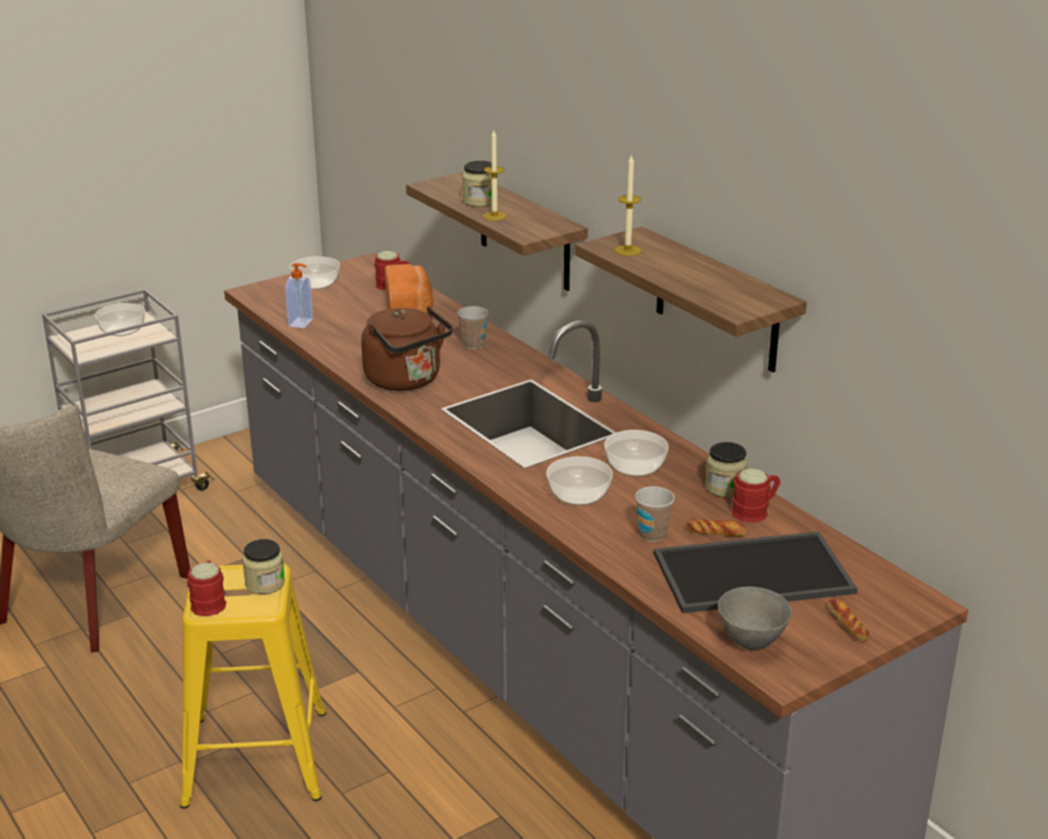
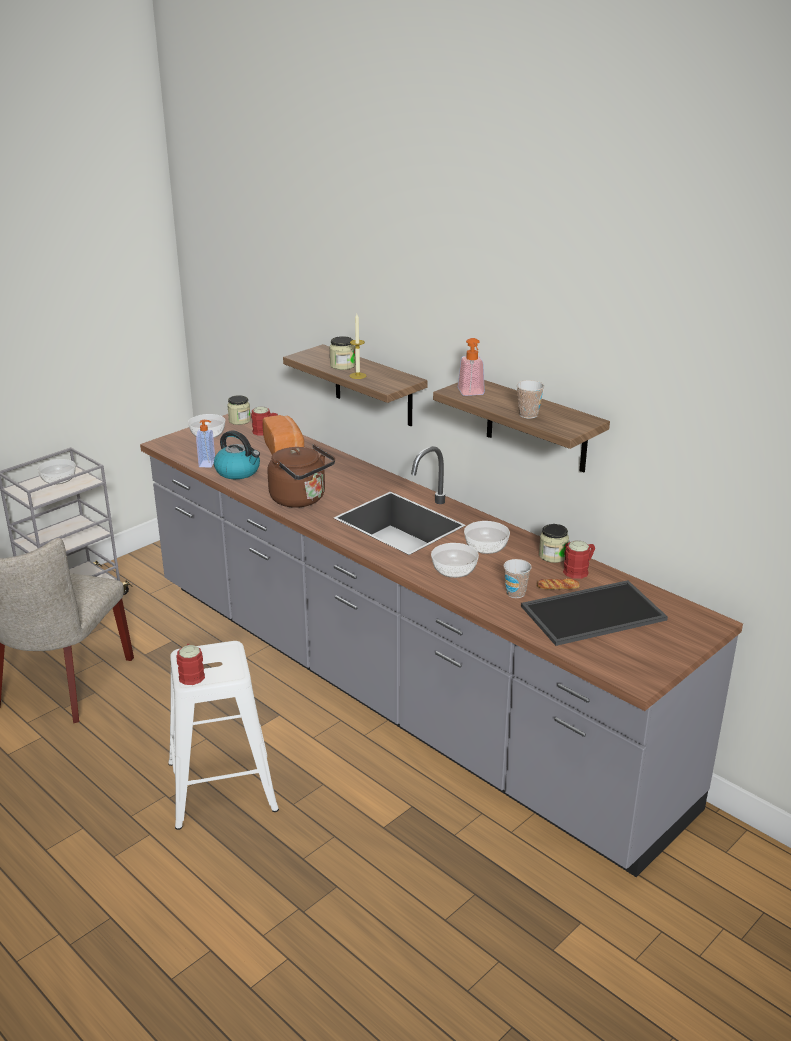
camera: 10 degrees left, 0 degrees up
(258, 756) = (223, 784): yellow stool -> white stool
(265, 583) = (228, 656): jar -> jar (239, 420)
(338, 336) = (238, 471): none -> kettle
(473, 345) = (339, 470): cup -> cup (528, 415)
(627, 250) = (472, 394): candle -> soap dispenser
(752, 642) = (610, 660): grey bowl -> none
(847, 624) = (668, 641): bread -> none

